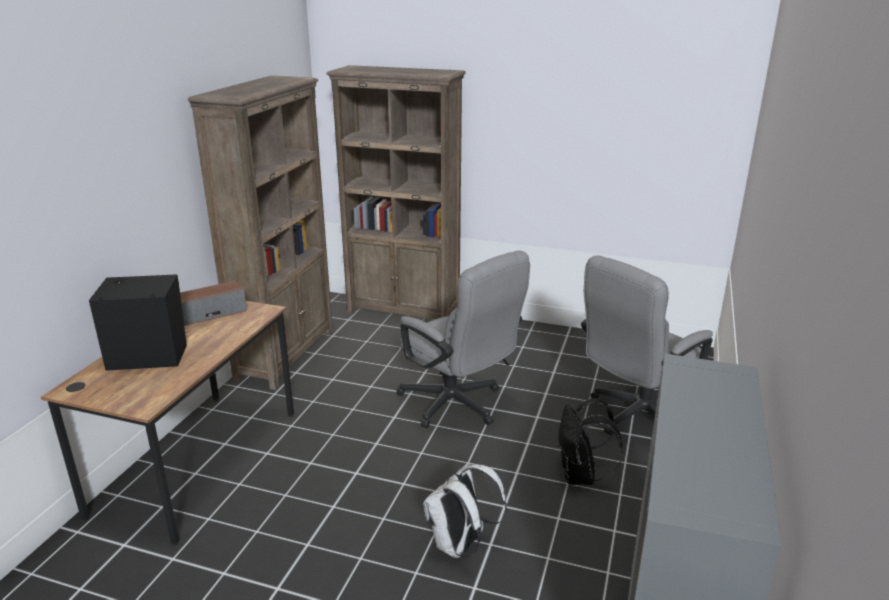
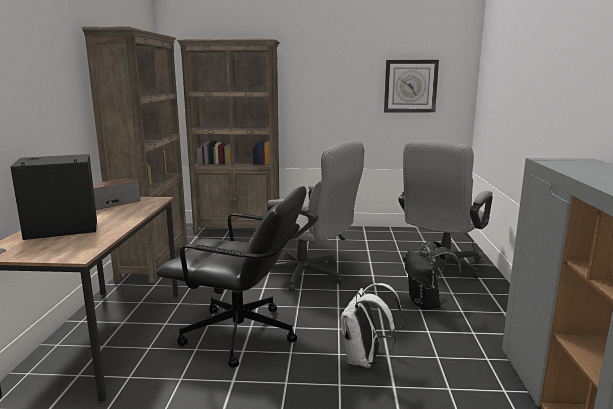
camera: 15 degrees left, 10 degrees down
(339, 484) = (240, 335): none -> black office chair
(648, 144) = (410, 86): none -> wall clock

